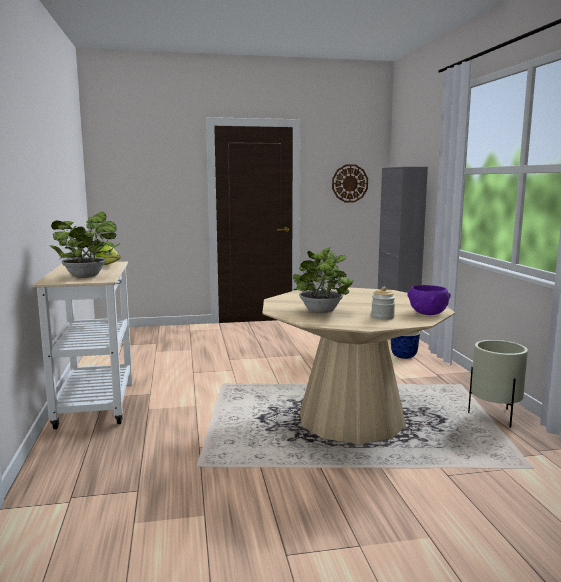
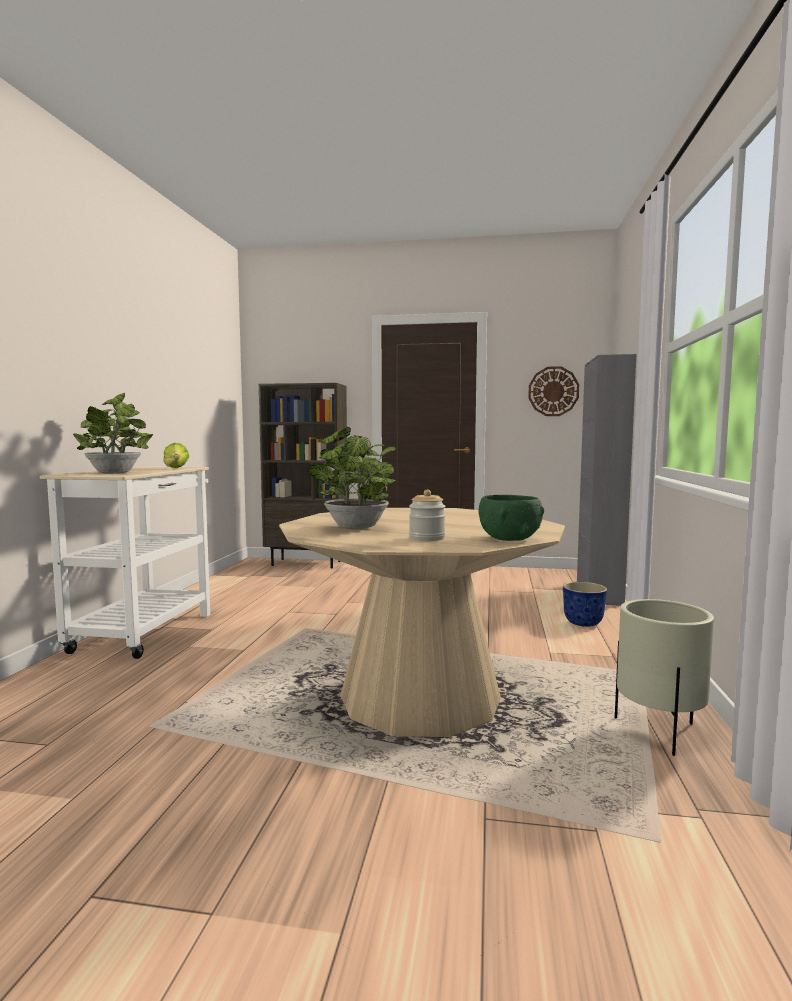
camera: 20 degrees right, 5 degrees down
(158, 329) = (307, 563): none -> brown bookcase
(427, 313) = (509, 538): purple bowl -> green bowl

